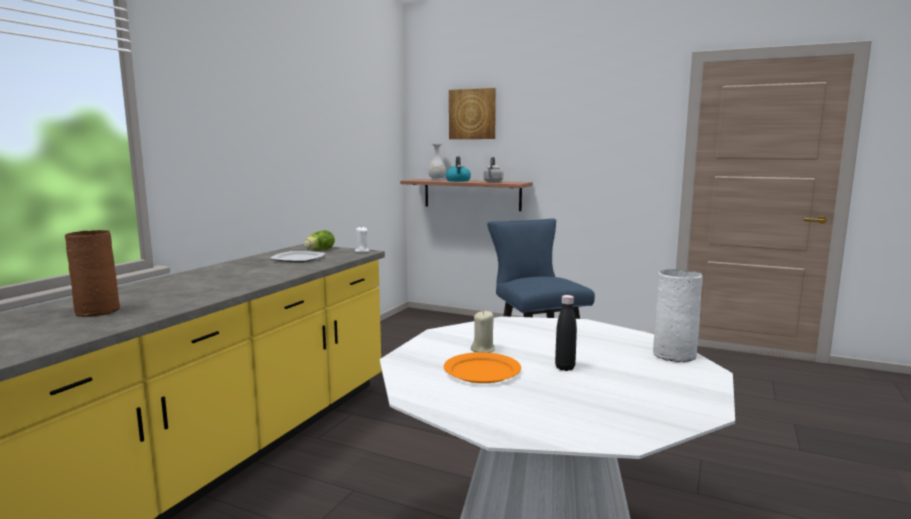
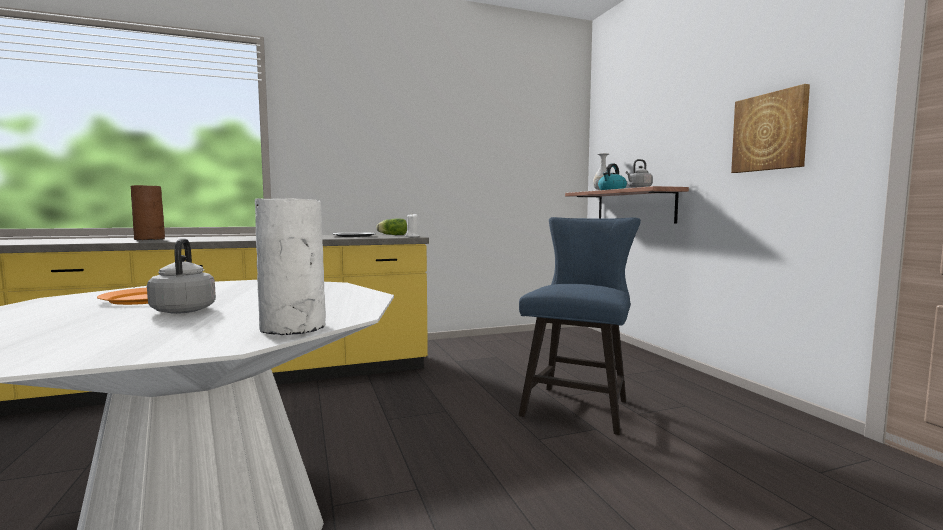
camera: 45 degrees right, 5 degrees down
(472, 114) = (638, 117): picture -> picture (770, 132)
(483, 349) = (220, 291): beige candle -> none
(565, 368) = (184, 310): black bottle -> grey kettle

